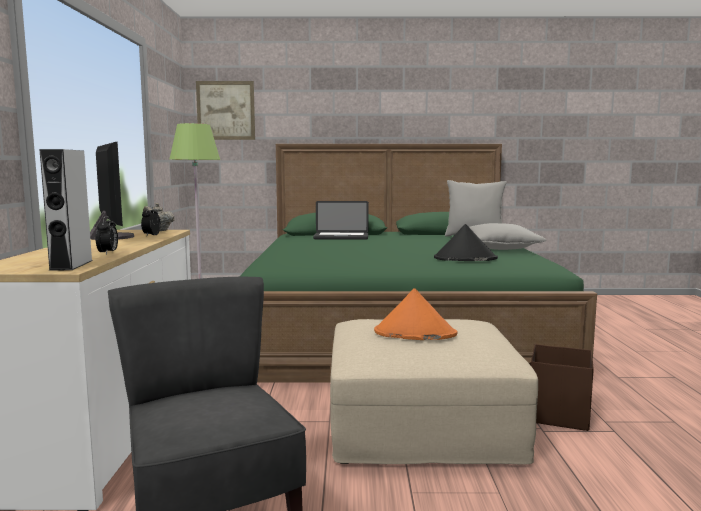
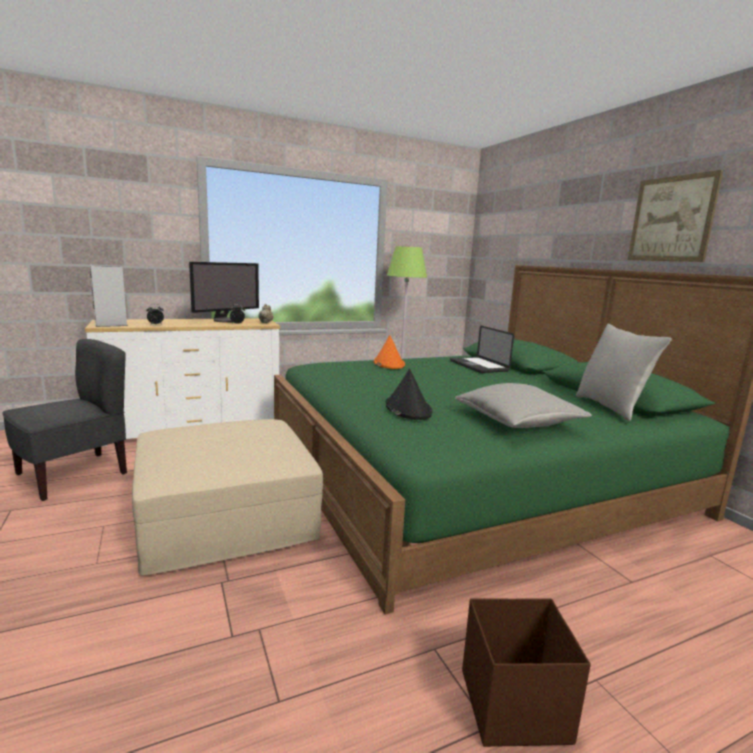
camera: 65 degrees right, 5 degrees up
(226, 110) = (494, 232): picture -> picture (672, 219)
(414, 333) = (220, 437): orange hat -> orange hat (388, 364)
(558, 415) = (266, 591): brown storage box -> brown storage box (512, 705)

